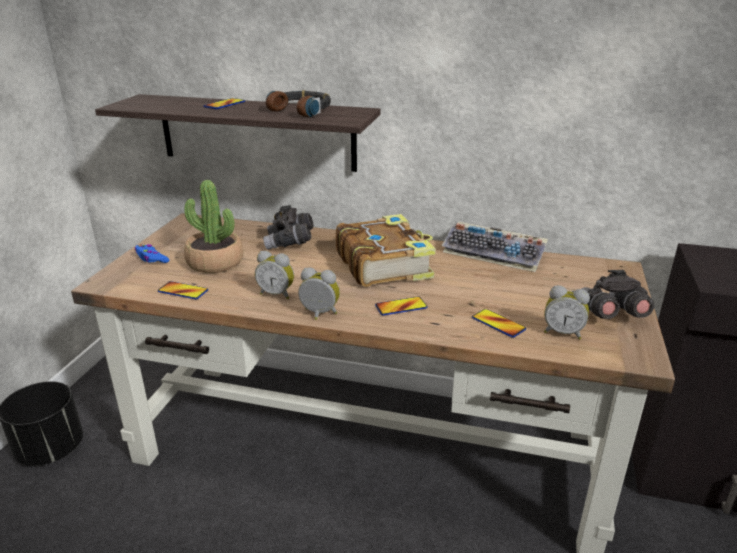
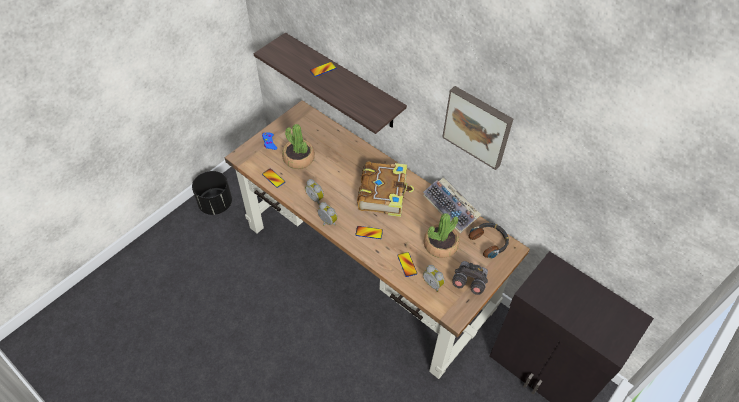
camera: 25 degrees right, 25 degrees up
(290, 243) = (345, 155): grey binoculars -> none
(301, 110) = (359, 94): headphones -> headphones (489, 241)
(517, 71) = (478, 126): none -> picture
(522, 290) = (440, 245): none -> potted plant

